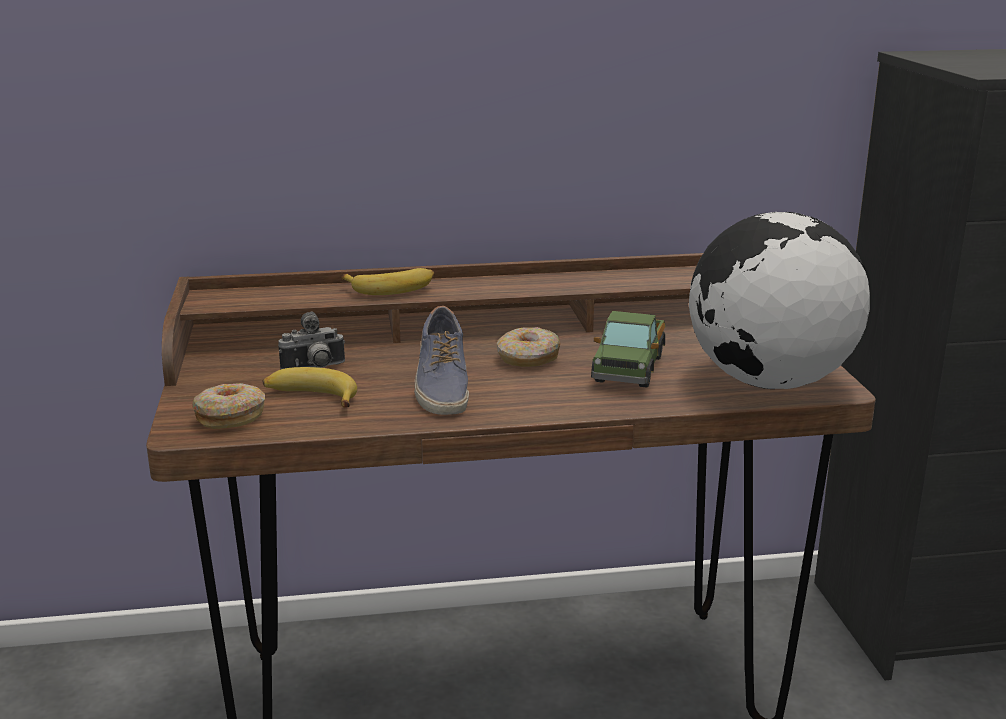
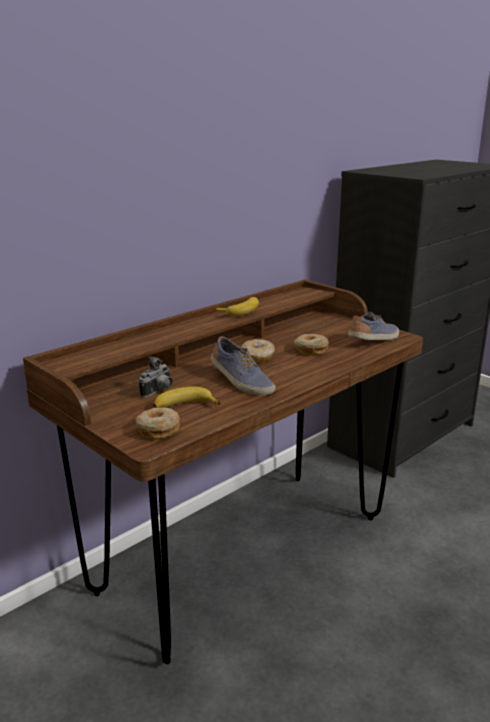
camera: 35 degrees left, 0 degrees up
(391, 288) = (160, 335): banana -> banana (240, 310)
(629, 369) = (310, 350): toy truck -> donut
(768, 382) = (374, 340): globe -> shoe

